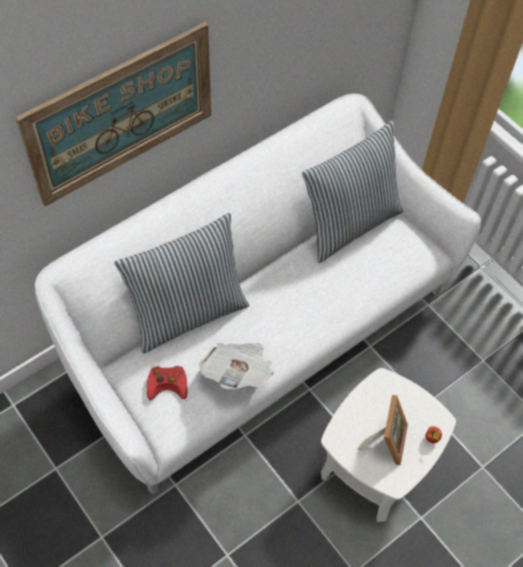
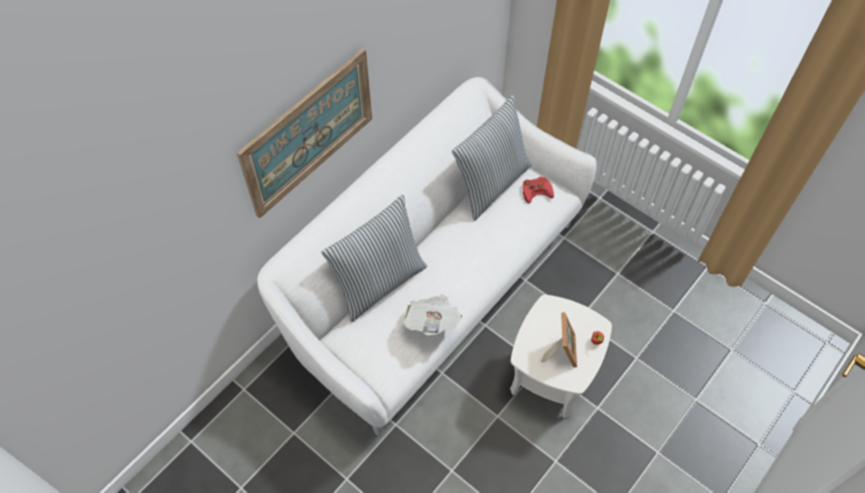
camera: 10 degrees left, 0 degrees up
(168, 383) = (378, 341): red game controller -> red game controller (537, 190)

